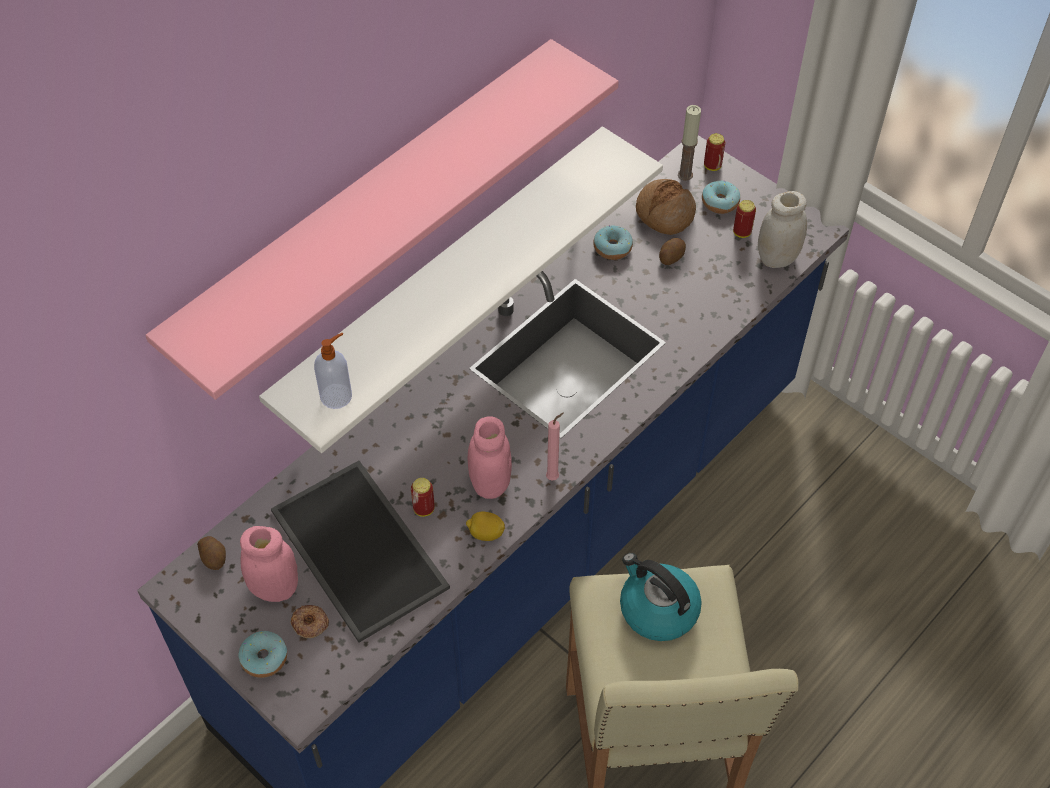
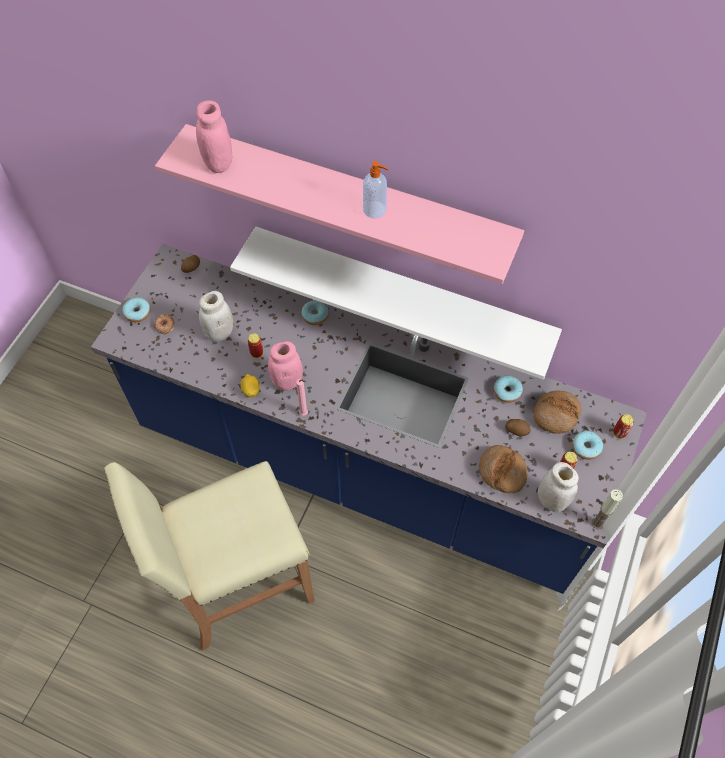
camera: 70 degrees right, 5 degrees up
(275, 588) = (181, 301): pink jar -> pink jar (218, 163)
(337, 395) = (269, 261): soap dispenser -> soap dispenser (375, 210)
(362, 549) = (219, 333): tray -> white jar
(392, 418) = (315, 315): none -> donut
(657, 609) = (254, 513): kettle -> none
(685, 175) = (600, 418): candle -> candle (597, 523)
(723, 291) = (502, 472): none -> bread

